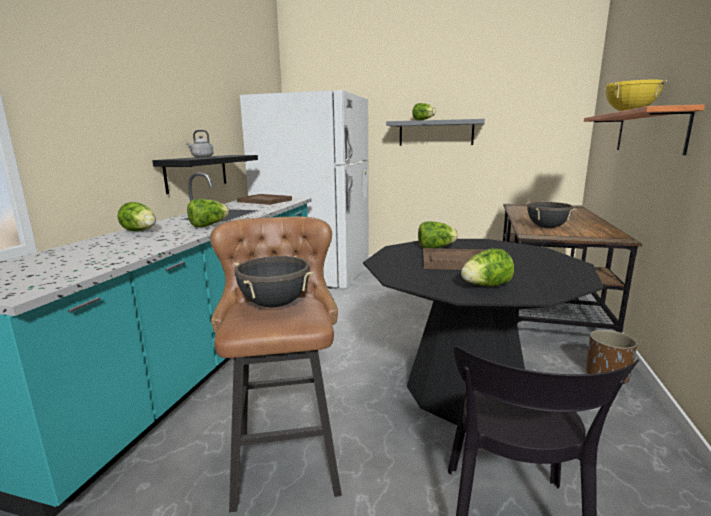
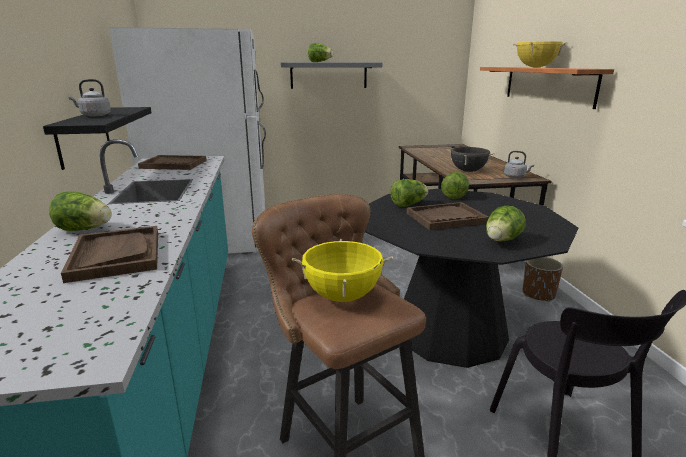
camera: 25 degrees left, 5 degrees up
(131, 246) = (116, 255): none -> brown tray
(208, 225) = (166, 209): lettuce -> lettuce (455, 196)
(275, 304) = (342, 296): black cooking pot -> yellow cooking pot
(598, 236) = (515, 177): none -> grey kettle

